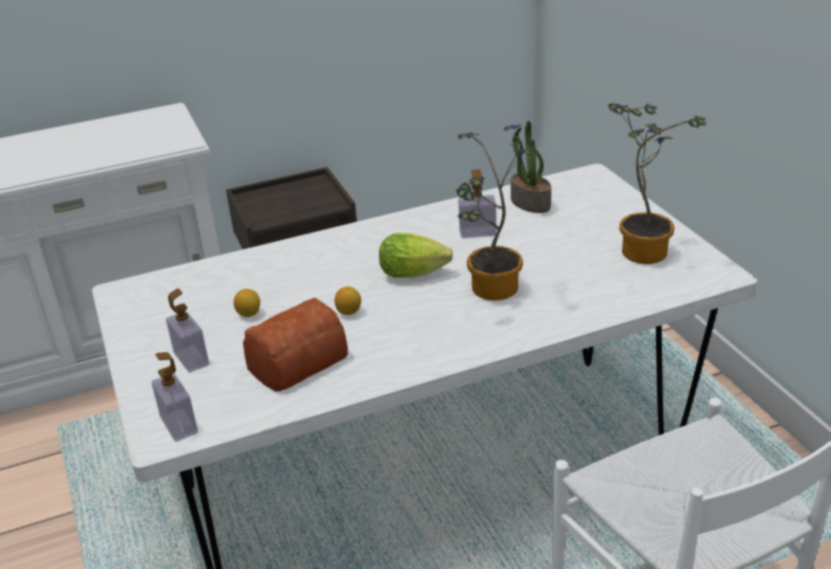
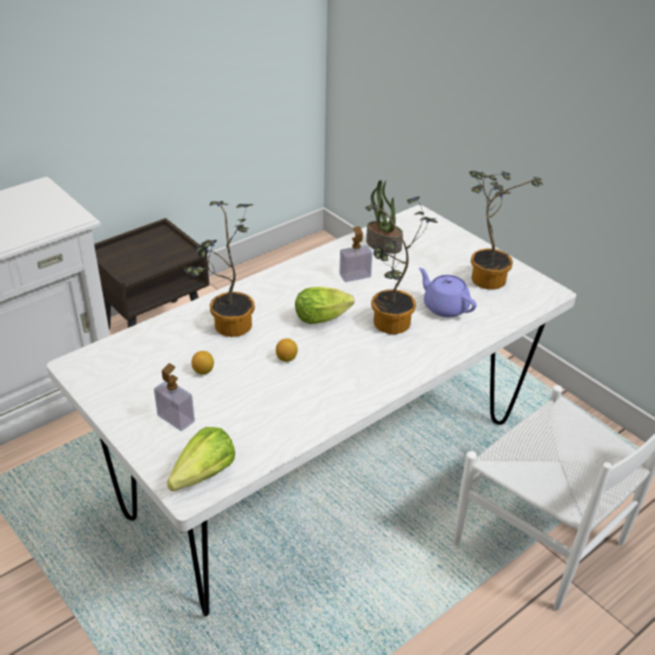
camera: 20 degrees left, 5 degrees up
(179, 425) = (198, 478): soap dispenser -> lettuce
(295, 362) = (265, 408): bread -> none
(301, 272) = (228, 328): none -> potted plant
(571, 277) = (444, 307): none -> purple teapot

